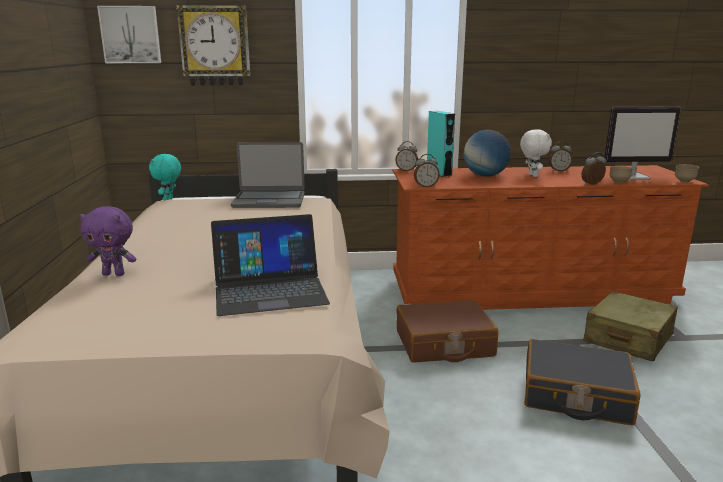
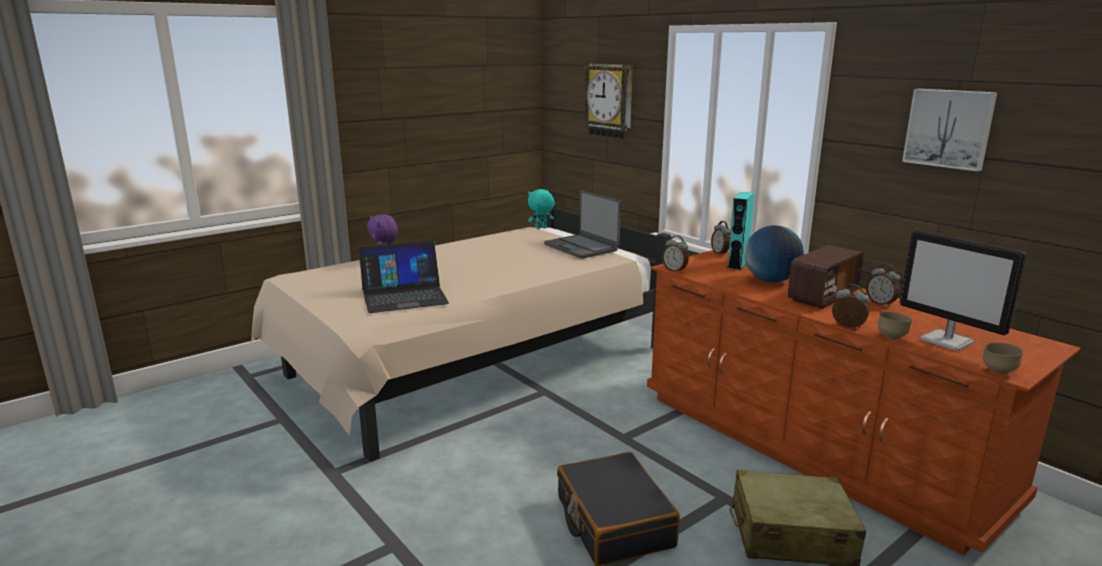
camera: 55 degrees right, 0 degrees up
(131, 35) = (562, 87): picture -> picture (949, 128)
(269, 290) = (404, 296): laptop -> laptop turned 60 degrees counterclockwise
(444, 344) = (617, 431): brown suitcase -> none
(532, 175) = (822, 296): white plush toy -> radio

